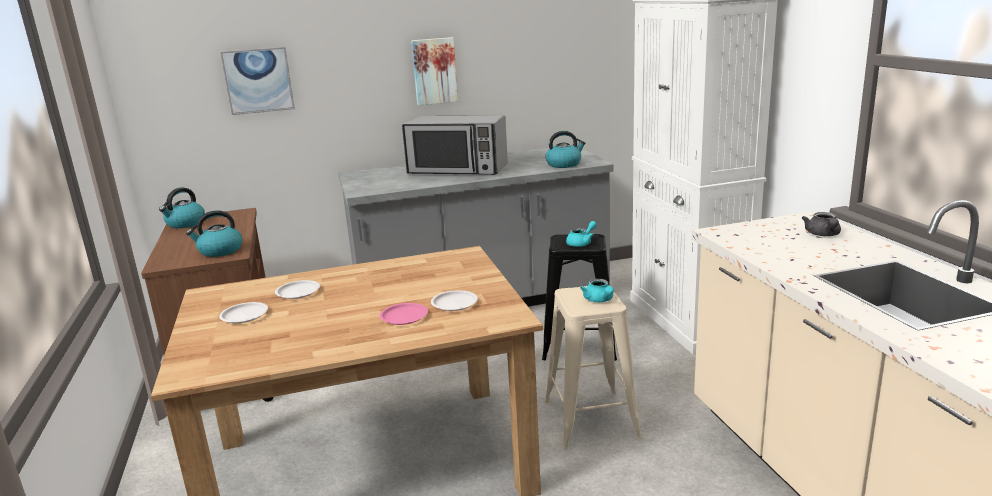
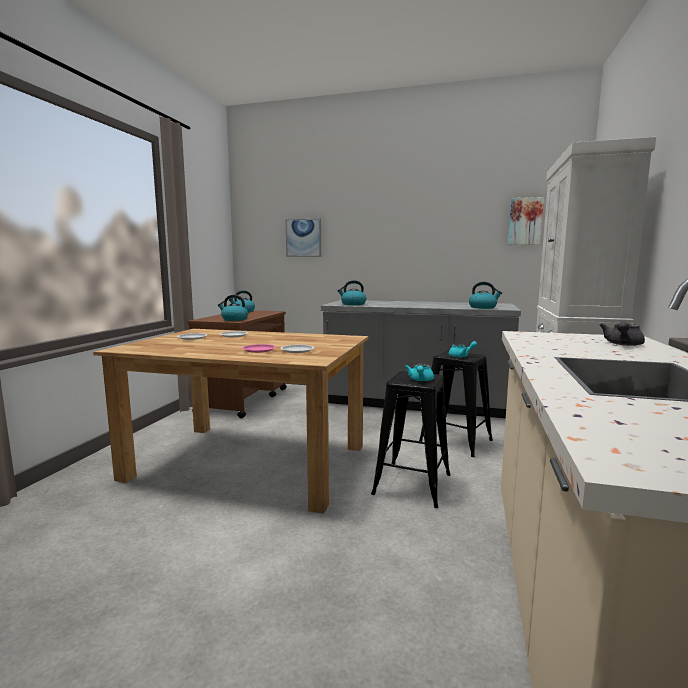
camera: 30 degrees right, 10 degrees down
(388, 186) = (353, 304): none -> kettle
(434, 71) = (410, 240): picture -> picture (525, 221)
(457, 170) = (407, 303): microwave -> none
(591, 419) = (412, 484): beige stool -> black stool

